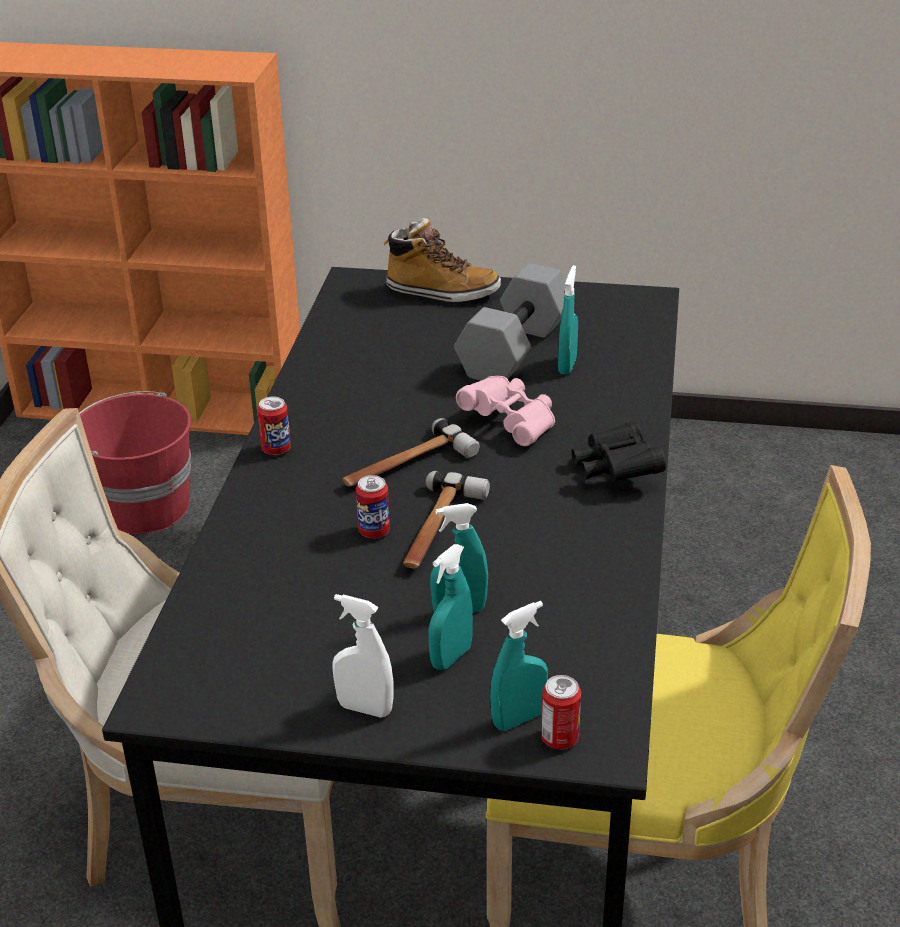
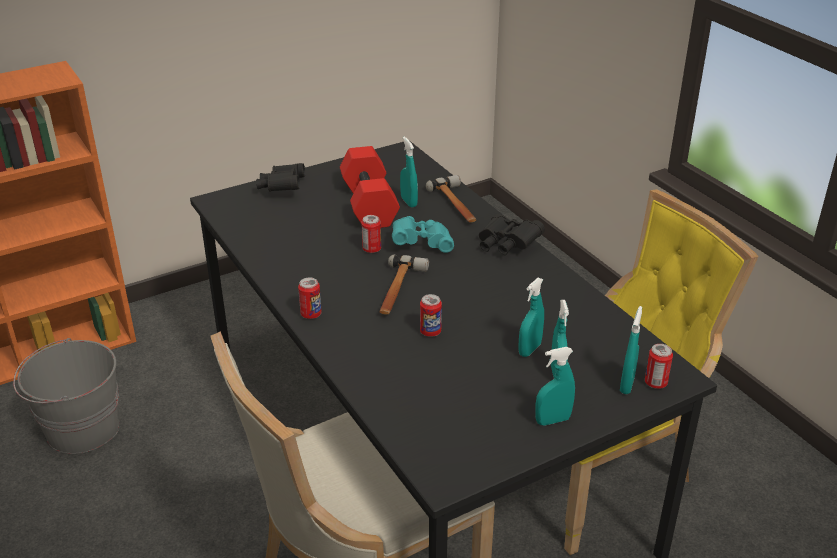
camera: 40 degrees left, 0 degrees up
(142, 507) = (81, 429): red bucket -> grey bucket
(365, 708) = (552, 420): white spray bottle -> turquoise spray bottle
(438, 529) = (461, 314): hammer -> hammer (456, 205)
(442, 292) = (282, 188): boot -> black binoculars
(443, 404) = (371, 249): none -> can
(511, 423) = (422, 244): pink binoculars -> turquoise binoculars
(516, 351) = (370, 205): grey dumbbell -> red dumbbell

